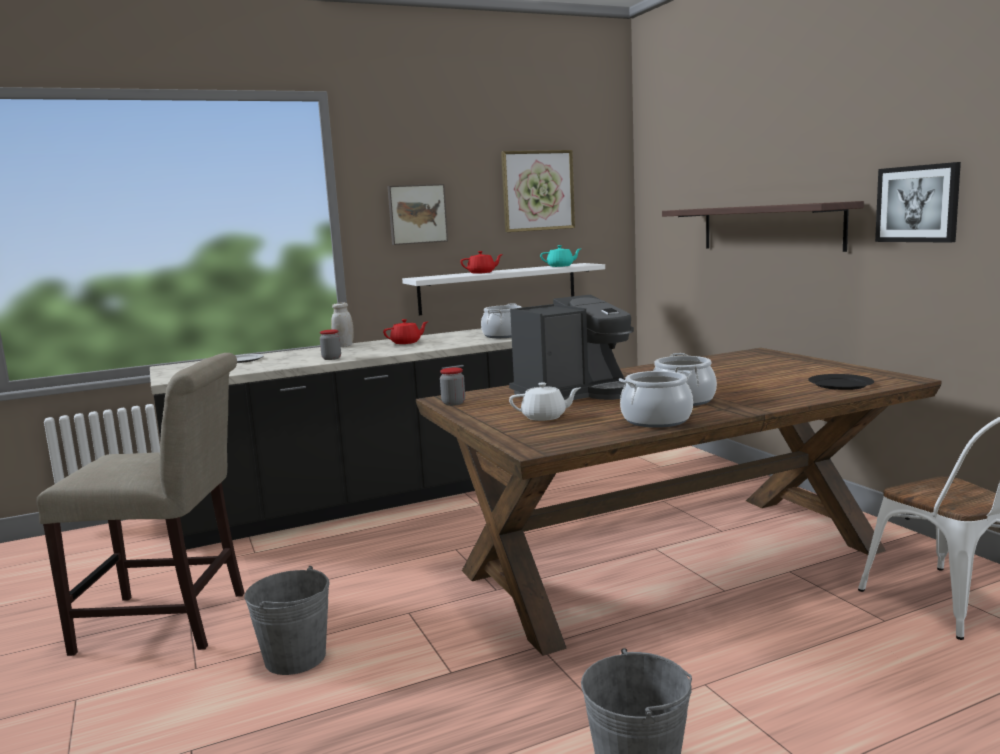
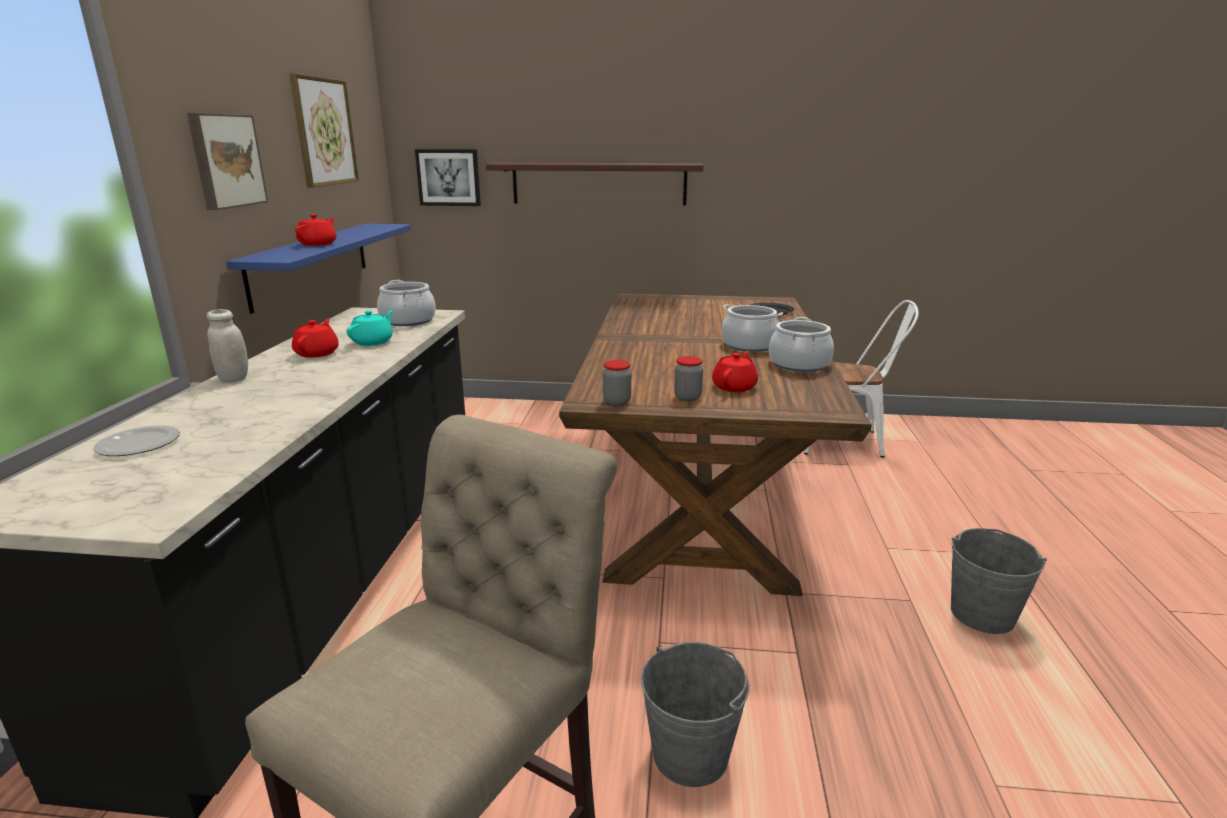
camera: 60 degrees left, 10 degrees up
(331, 358) = (310, 397): jar -> jar (687, 397)
(498, 288) = (311, 263): white shelf -> blue shelf
(545, 417) = (734, 387): white teapot -> red teapot
(561, 266) = (372, 229): turquoise teapot -> turquoise teapot (373, 342)
(575, 393) = (665, 361): coffee machine -> none
(917, 204) = (752, 167): picture -> picture (449, 177)

